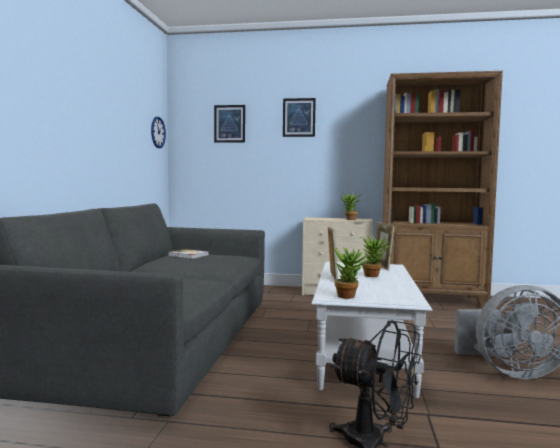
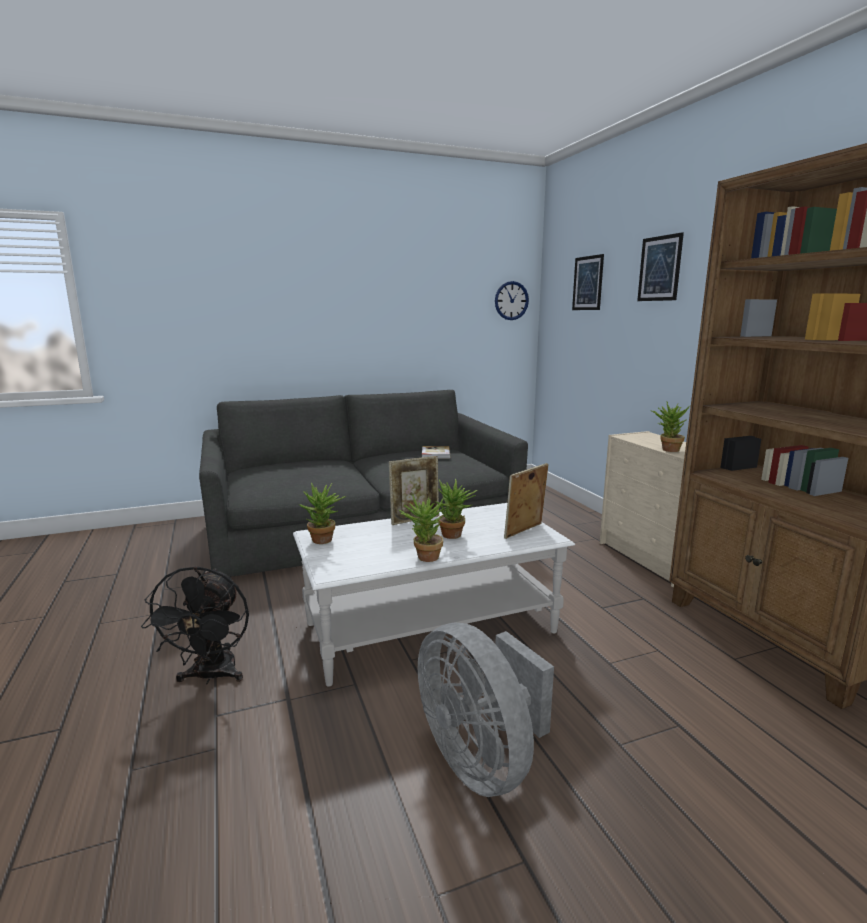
camera: 60 degrees right, 10 degrees up
(405, 284) = (424, 558): none -> potted plant

